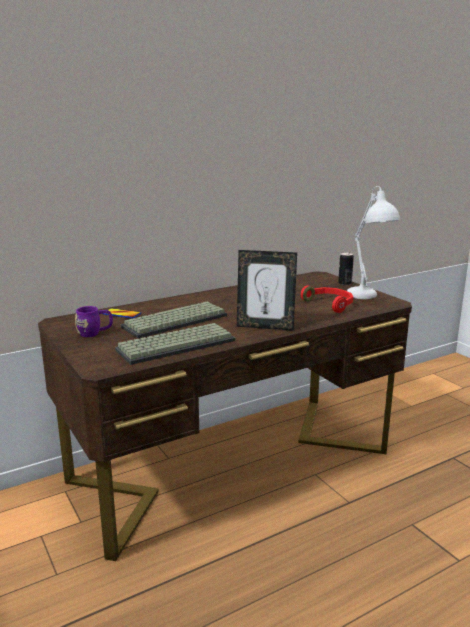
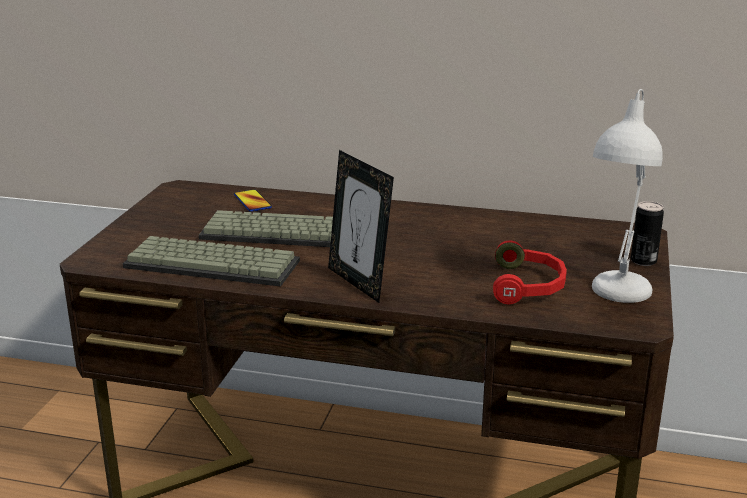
camera: 45 degrees right, 5 degrees up
(95, 333) = (177, 216): purple mug -> none

